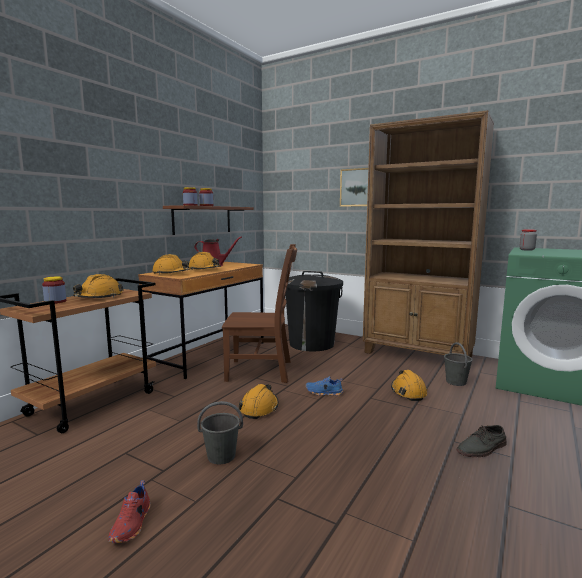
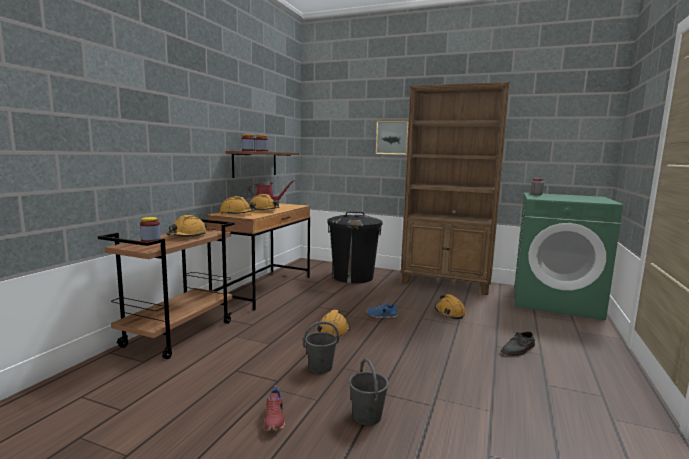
camera: 10 degrees left, 0 degrees up
(262, 371) = (321, 301): brown chair -> none
(456, 382) = (484, 303): grey bucket -> grey bucket (367, 417)

